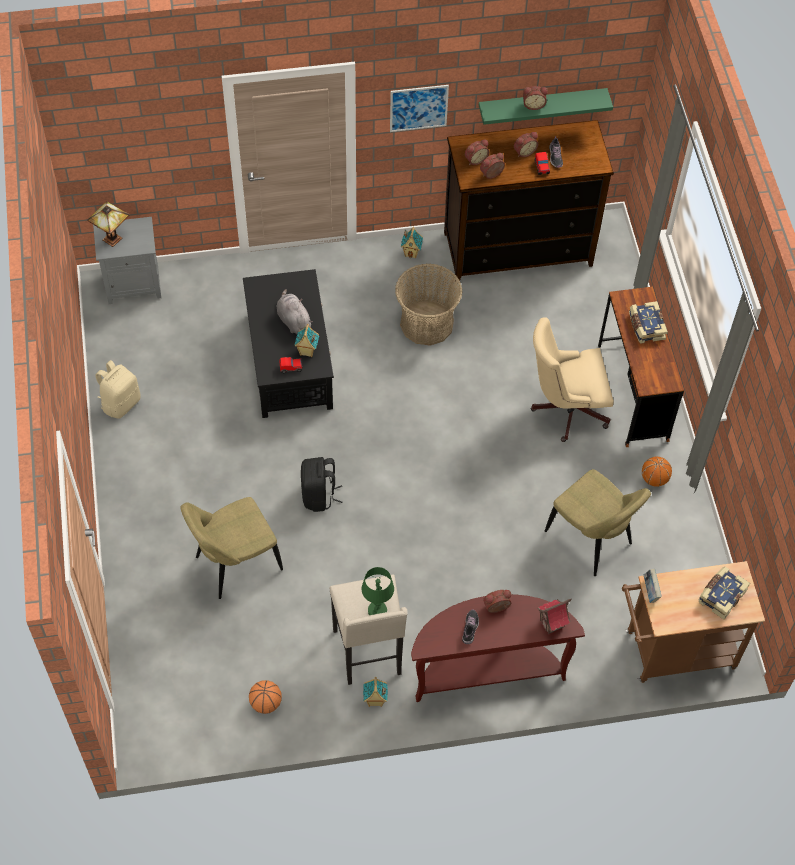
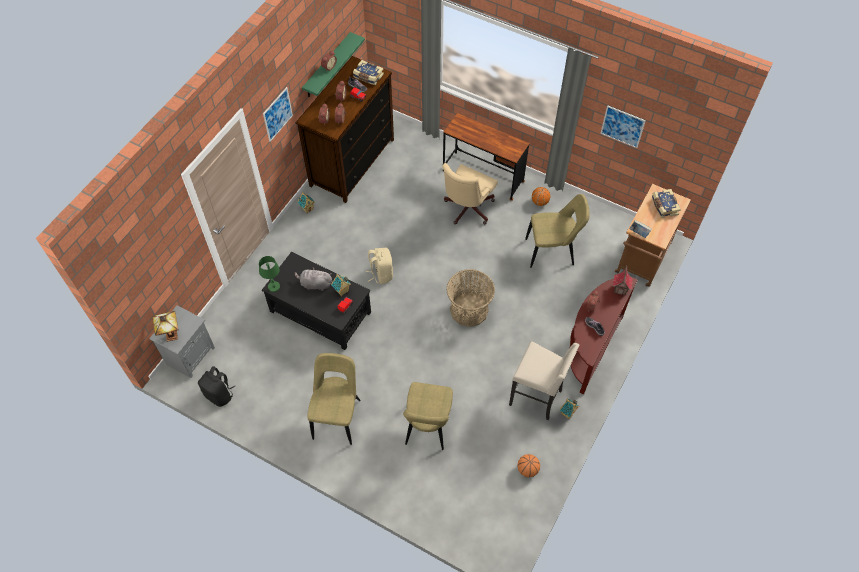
camera: 50 degrees left, 0 degrees up
(120, 403) = (266, 416): beige backpack -> beige backpack (381, 273)
(175, 468) = (337, 416): none -> beige chair
(319, 496) = (420, 355): black backpack -> black backpack (219, 394)
(377, 610) = (549, 363): green table lamp -> green table lamp (273, 286)
(427, 323) = (358, 232): basket -> basket (469, 310)
(645, 327) = (478, 132): book -> book (368, 77)
(761, 454) = (622, 126): none -> picture

